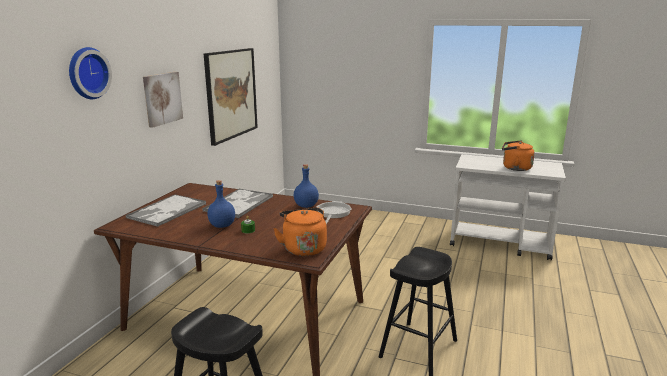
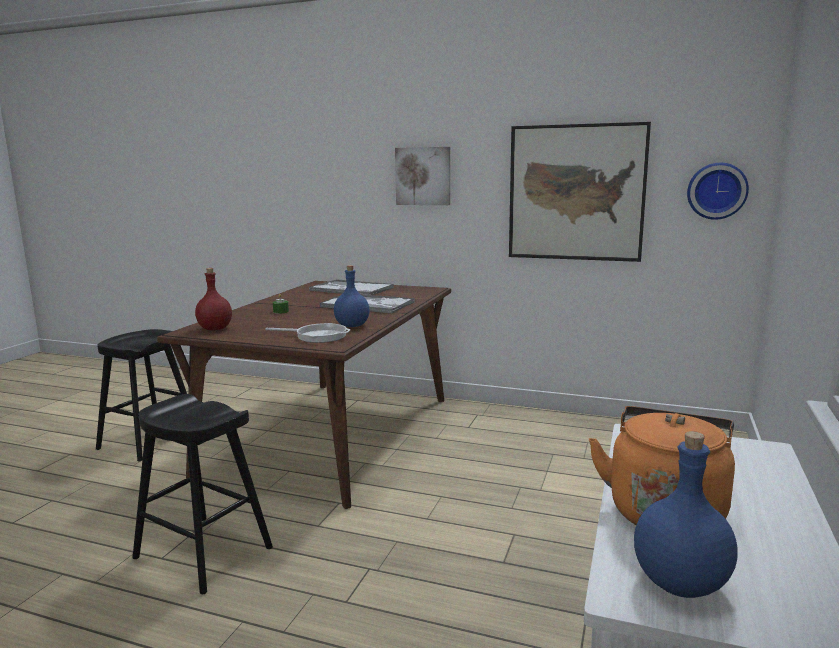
camera: 90 degrees right, 5 degrees down
(87, 73) = (329, 138): wall clock -> wall clock (717, 191)
(222, 226) = (300, 304): blue bottle -> blue bottle (678, 583)
(303, 248) = (216, 329): orange kettle -> red bottle

